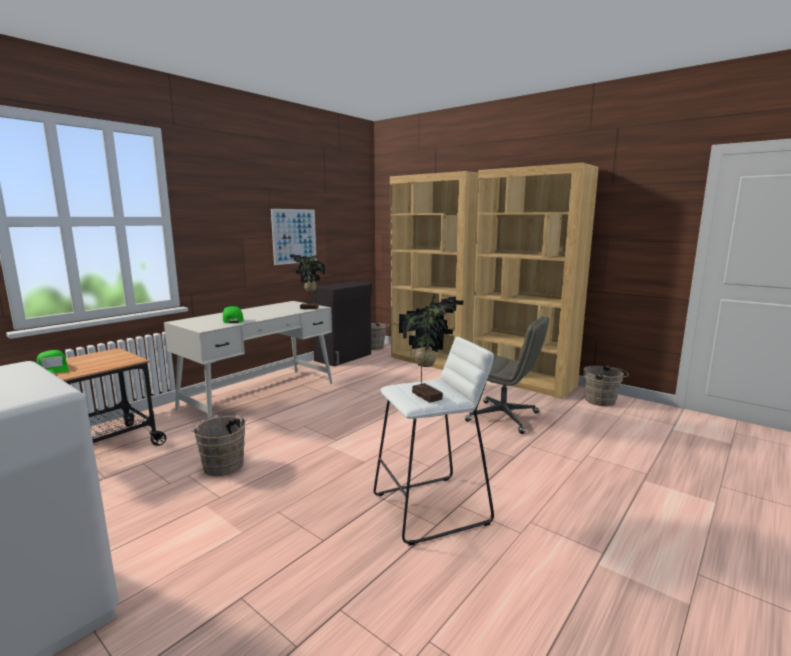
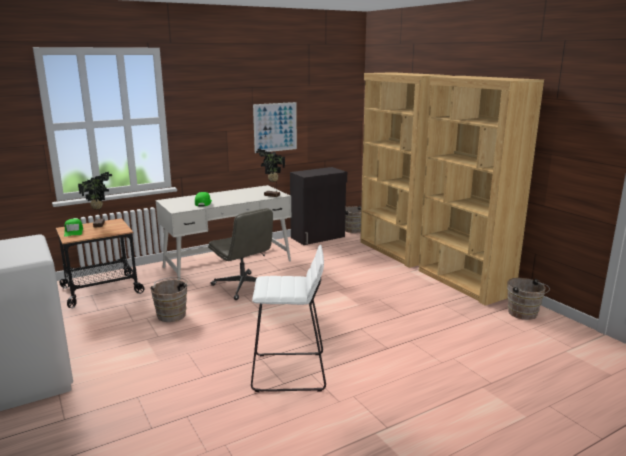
camera: 20 degrees right, 5 degrees up
(428, 395) = (279, 288): potted plant -> potted plant (100, 224)
(503, 417) = (411, 313): grey office chair -> grey office chair (243, 286)

